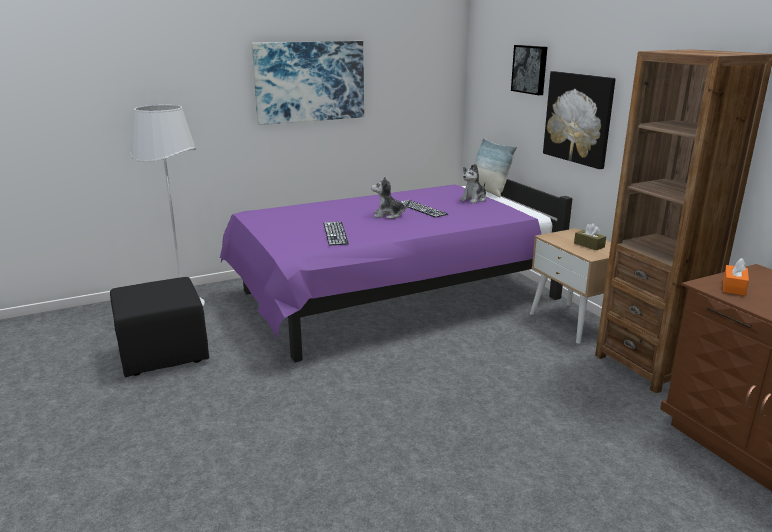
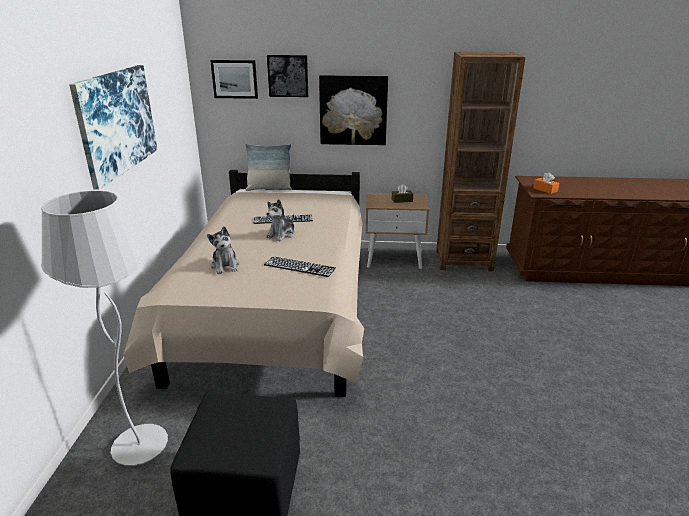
camera: 60 degrees left, 5 degrees up
(389, 297) = (277, 310): purple bed -> beige bed
(474, 199) = (288, 198): plush toy -> plush toy (225, 266)
(493, 69) = (235, 79): none -> picture

